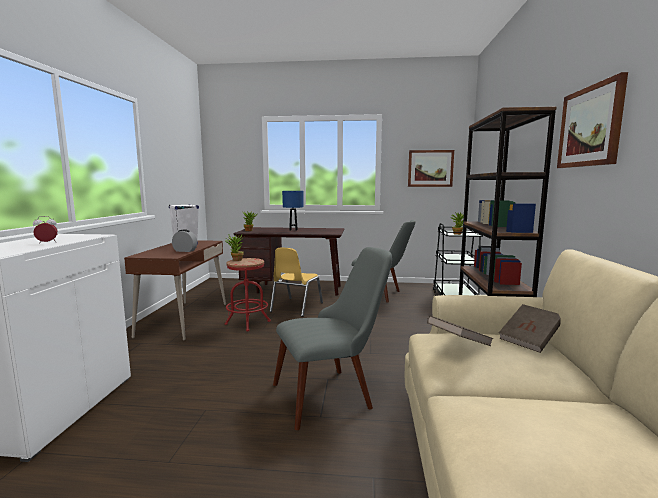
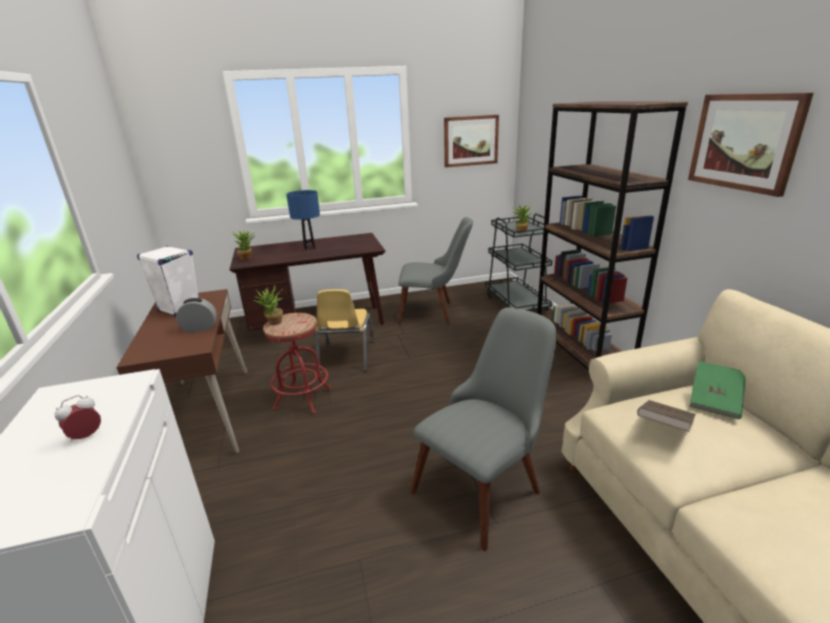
camera: 20 degrees left, 15 degrees up
(530, 340) = (714, 401): brown book -> green book

